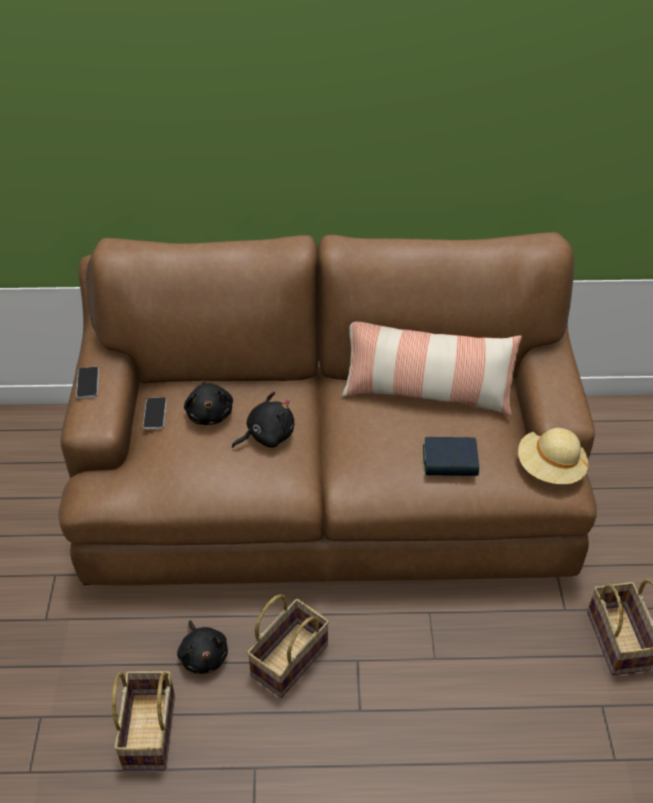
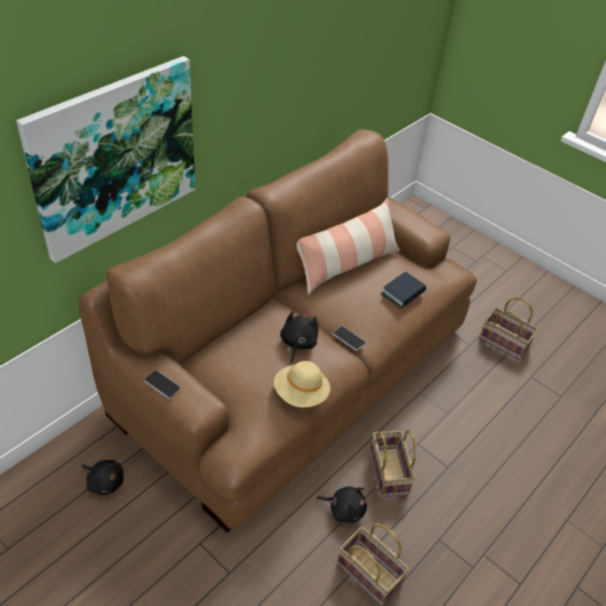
camera: 50 degrees left, 0 degrees up
(142, 118) = (115, 157): none -> picture
(155, 414) = (216, 377): phone -> phone (349, 339)
(210, 413) = (249, 353): black plush toy -> black plush toy (105, 482)
(549, 469) = (440, 268): beige hat -> beige hat (301, 394)

